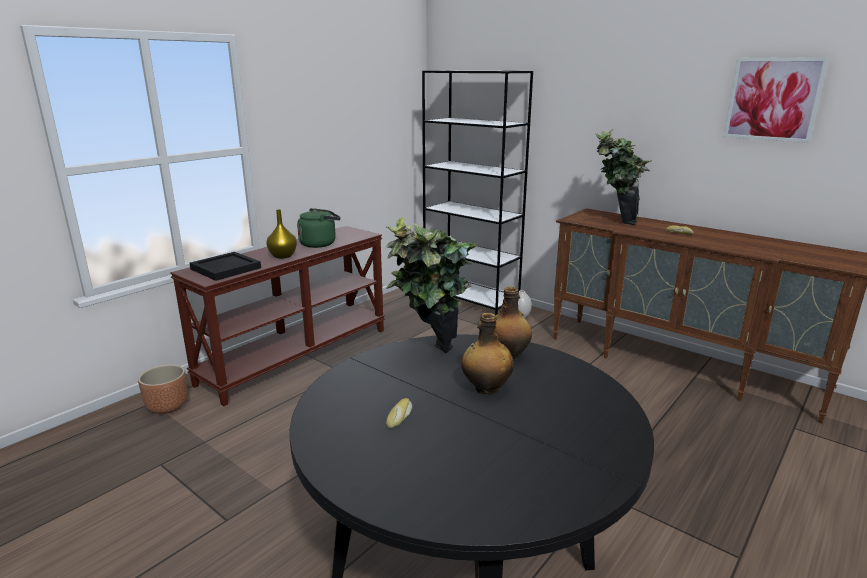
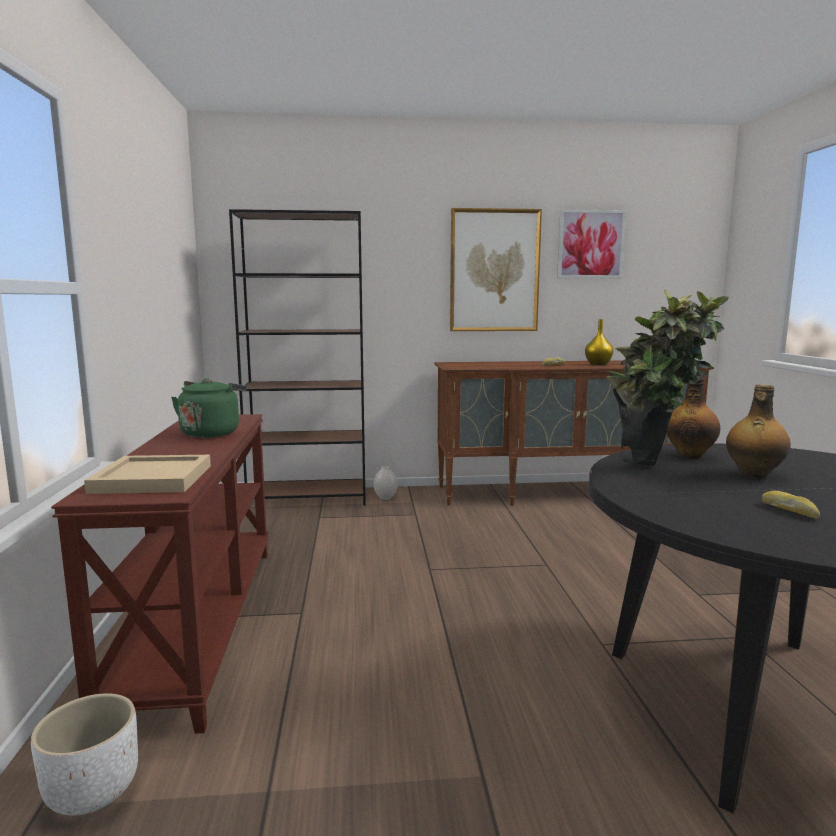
camera: 45 degrees left, 10 degrees down
(168, 407) = (94, 792): brown planter -> white planter
(224, 268) = (150, 479): black tray -> beige tray
(283, 256) = (200, 451): yellow vase -> yellow vase (597, 364)
(471, 300) = (309, 498): white bookcase -> brown bookcase
(614, 222) = (489, 365): potted plant -> none
(653, 124) = (494, 271): none -> picture

